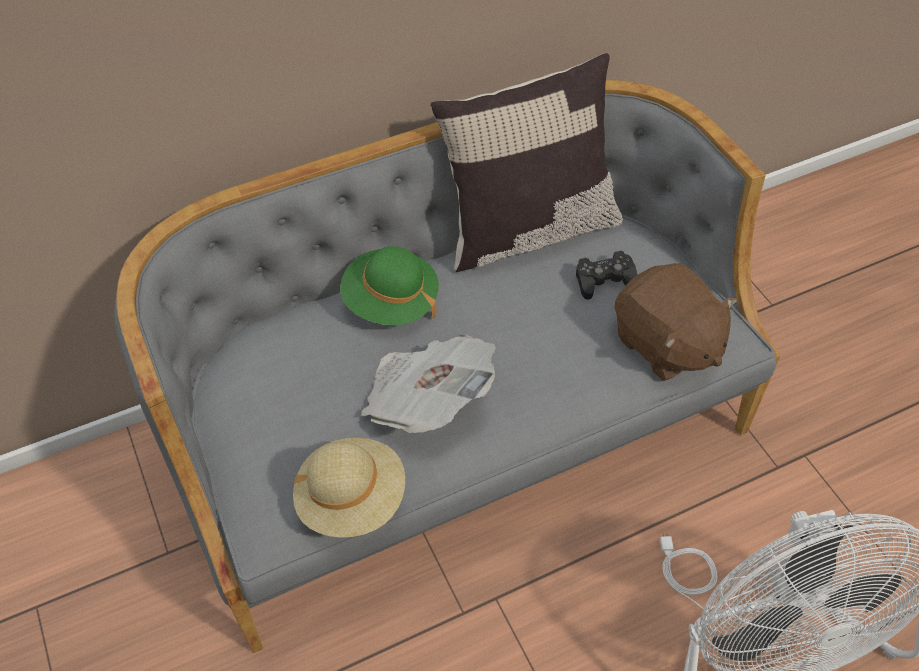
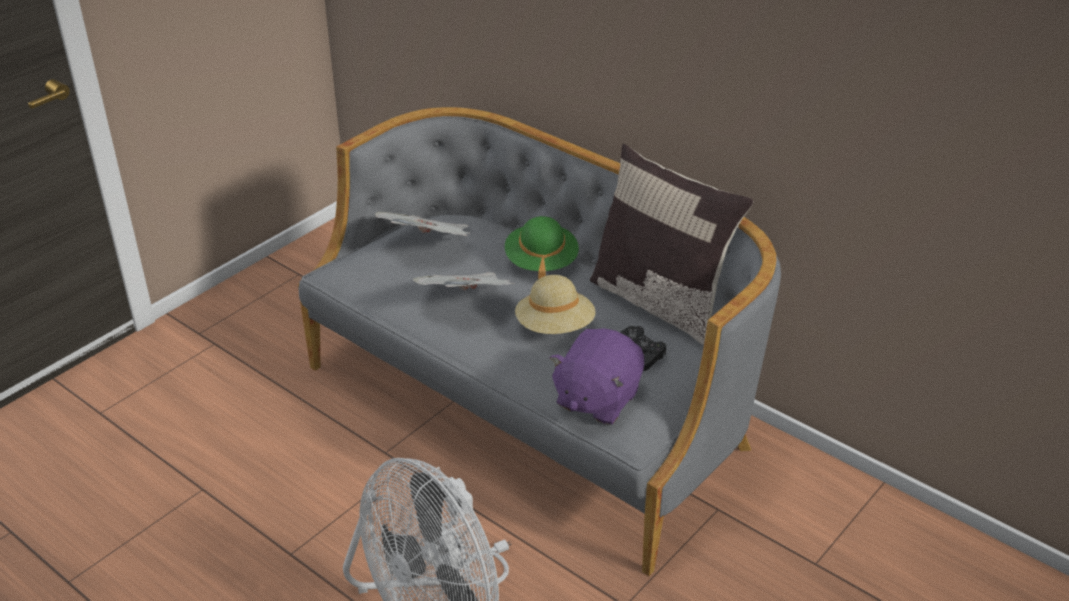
camera: 65 degrees right, 15 degrees down
(279, 400) = (428, 245): none -> newspaper
(352, 499) = (372, 294): beige hat -> beige hat (555, 327)
(666, 344) = (596, 399): brown plush toy -> purple plush toy

